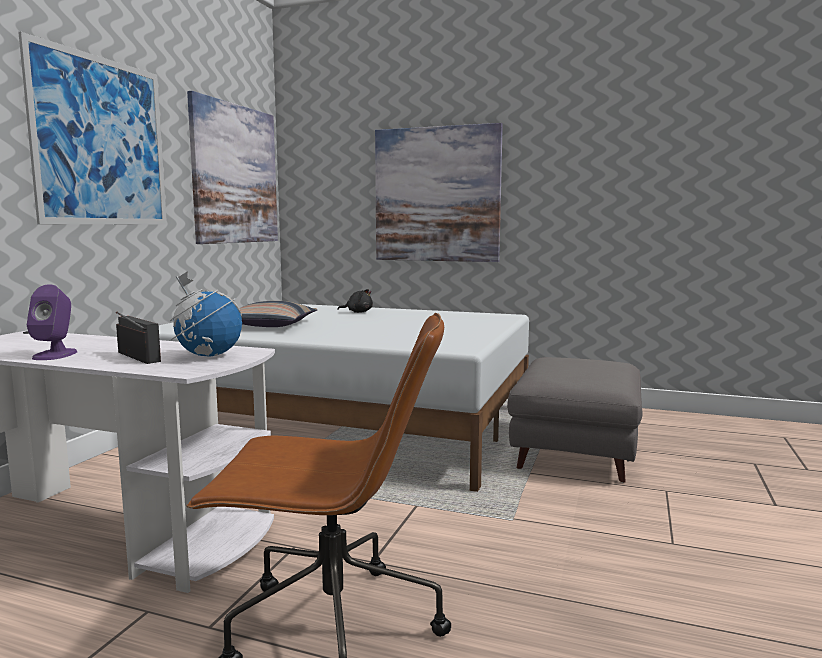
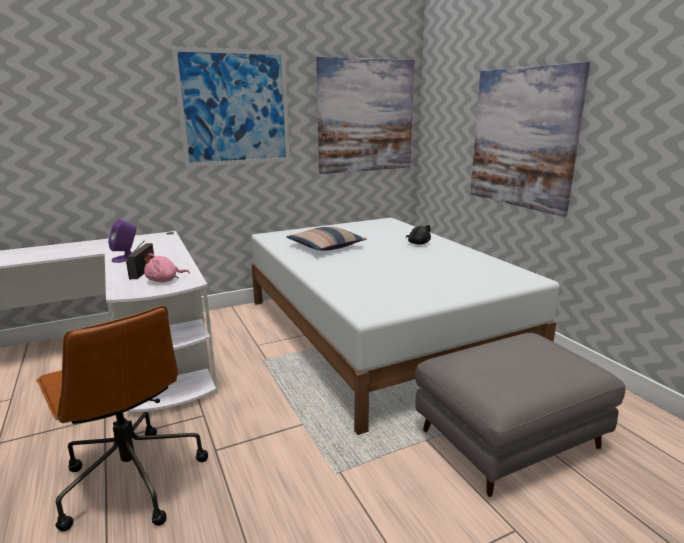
camera: 45 degrees right, 10 degrees up
(208, 356) = (164, 280): globe -> pink plush toy

